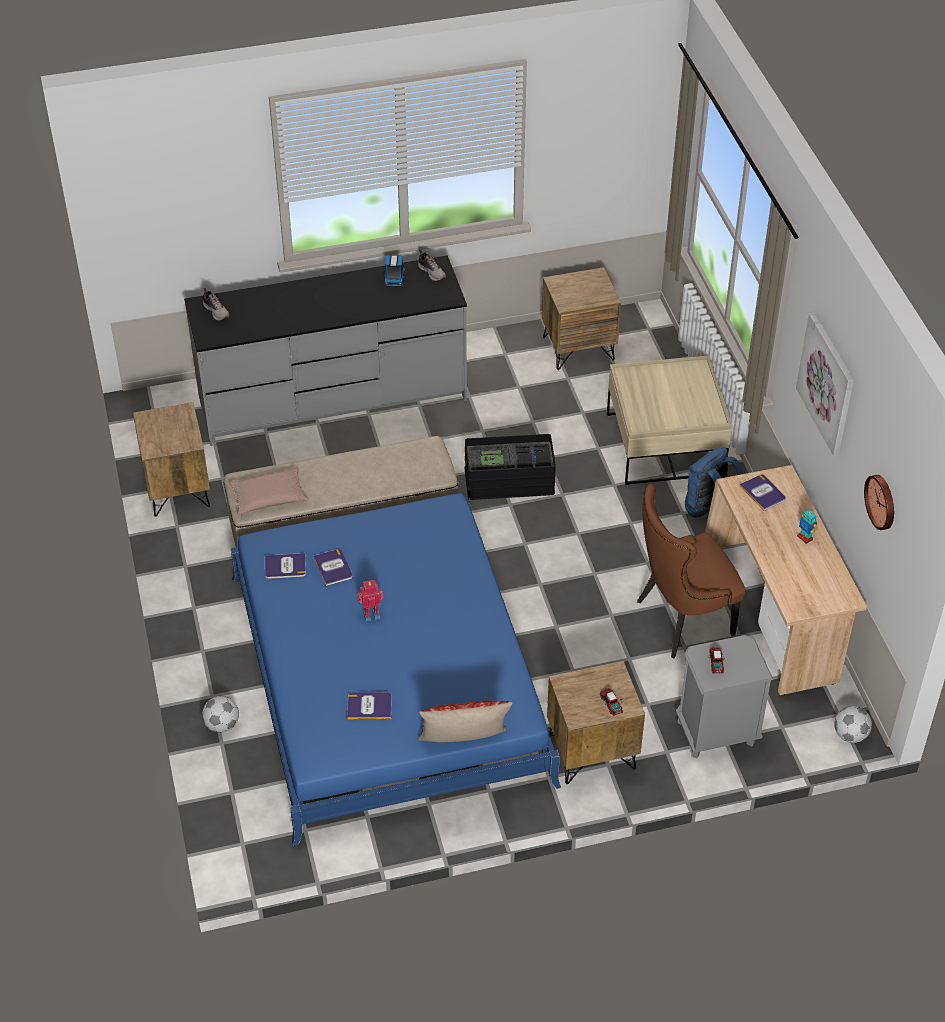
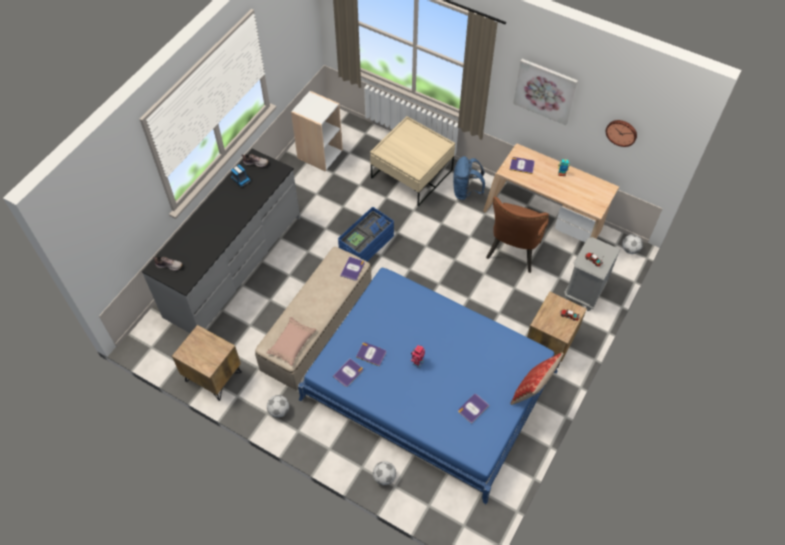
camera: 45 degrees left, 10 degrees up
(199, 573) = (279, 410): none -> football
(428, 472) = (352, 269): none -> book
(509, 479) = (366, 243): black storage box -> blue storage box
(578, 348) = (320, 154): brown nightstand -> bookcase

